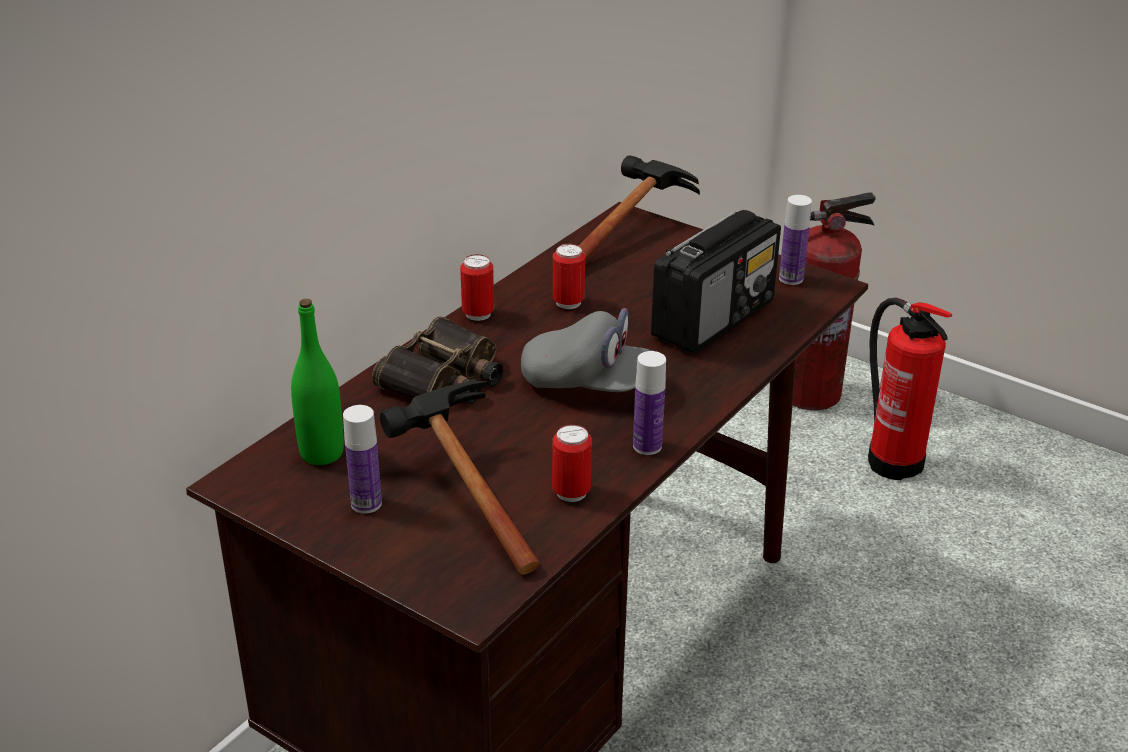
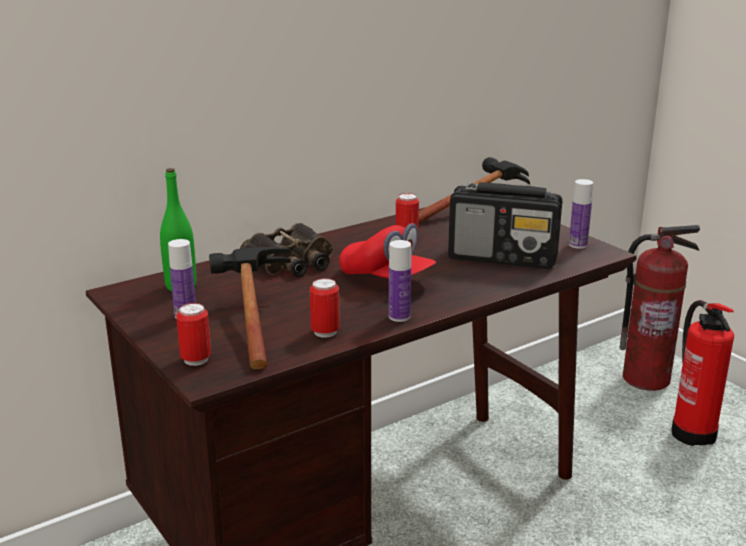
camera: 20 degrees right, 10 degrees down
(478, 314) = (341, 234): can -> can (196, 359)
(590, 383) = (386, 278): grey cap -> red cap
(714, 319) = (503, 258): radio -> radio turned 45 degrees clockwise

